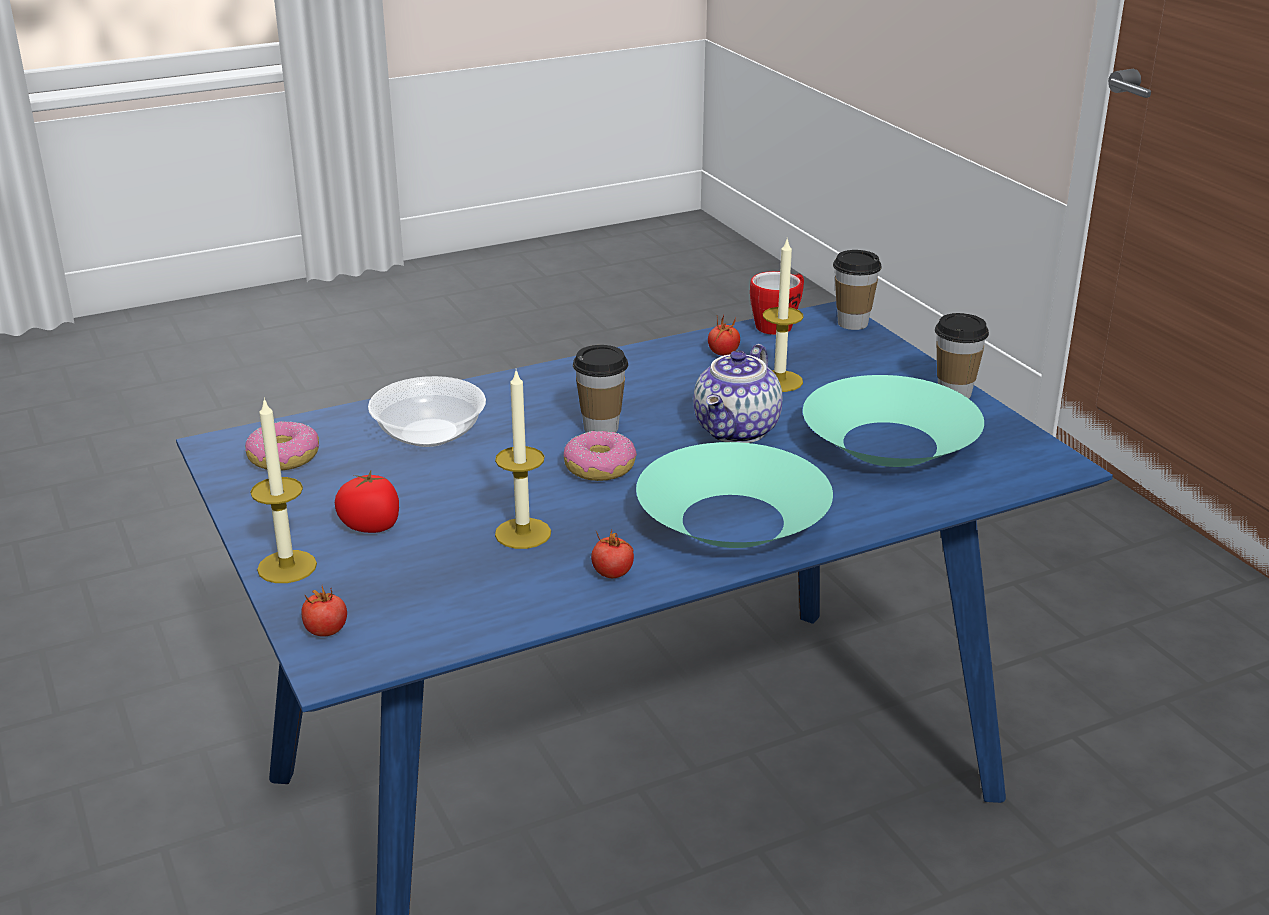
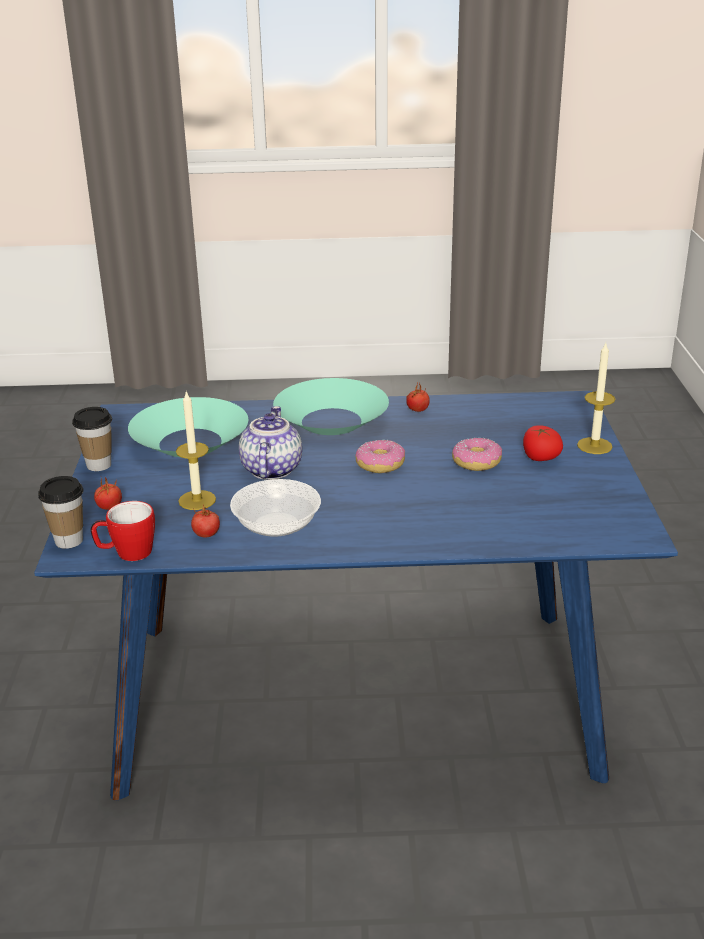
camera: 155 degrees left, 0 degrees up
(283, 458) = (592, 515): donut -> donut (476, 462)
(326, 631) = (576, 413): tomato -> tomato (109, 507)
(429, 435) = (481, 512): bowl -> bowl (277, 525)
(523, 533) = (452, 437): candle -> none
(601, 428) = (357, 491): cup -> none
(738, 431) = (270, 469): teapot -> teapot turned 45 degrees counterclockwise

